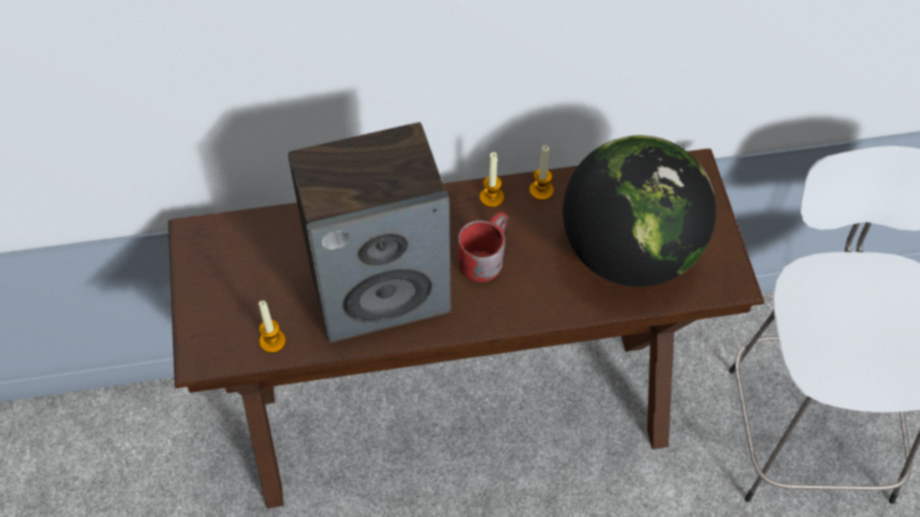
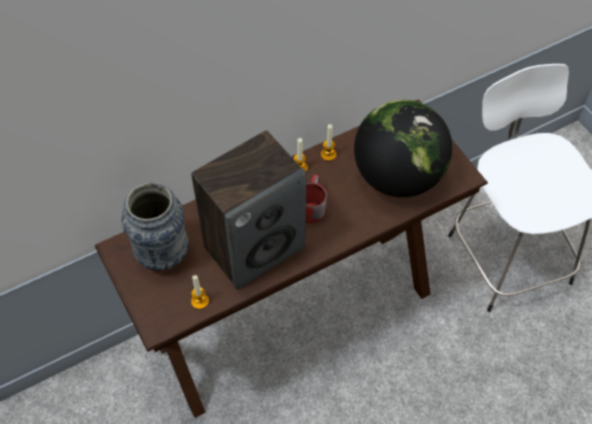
camera: 20 degrees left, 0 degrees up
(250, 262) = (163, 255): none -> vase

